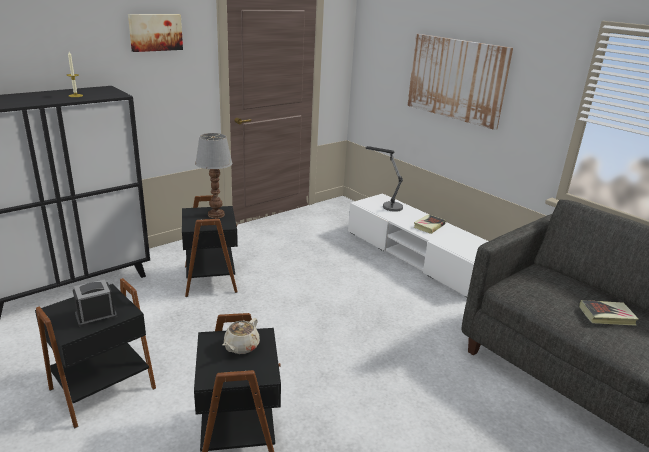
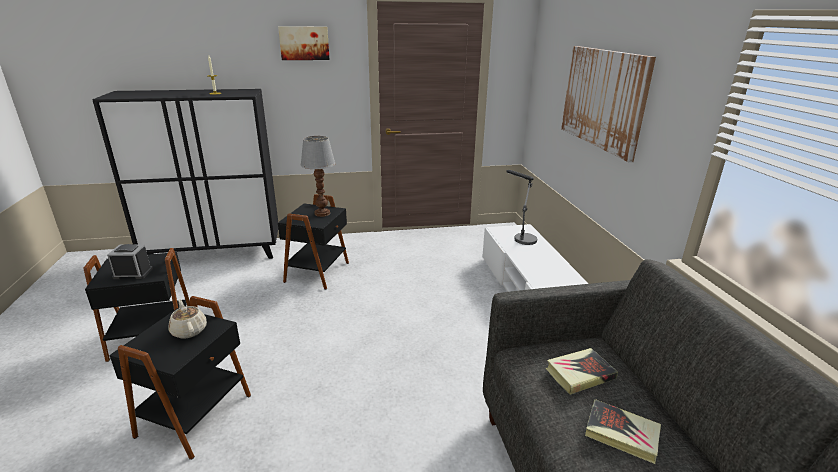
camera: 30 degrees right, 0 degrees up
(241, 346) = (189, 330): beige teapot -> beige teapot turned 90 degrees clockwise
(429, 226) = (545, 267): book -> book (580, 374)

